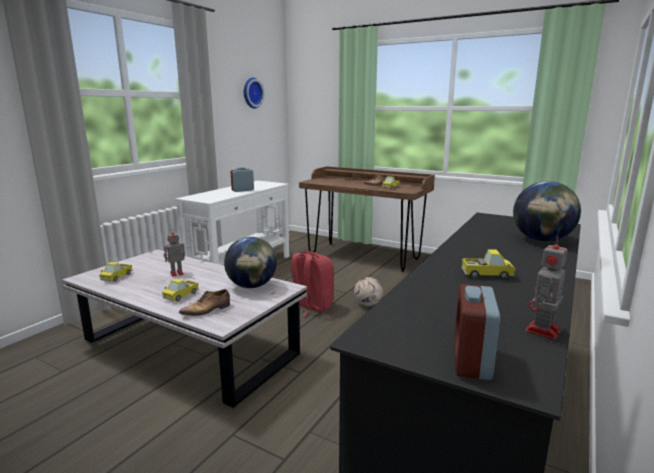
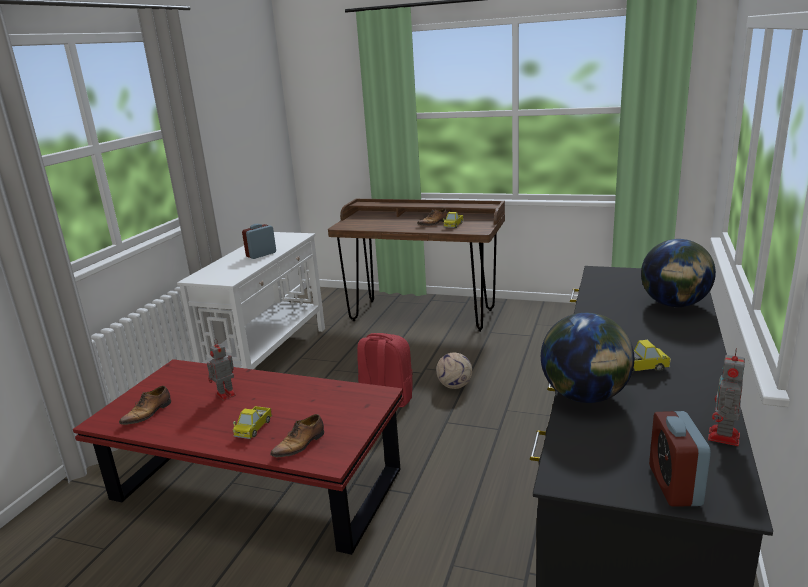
camera: 10 degrees left, 5 degrees up
(117, 277) = (148, 413): toy truck -> shoe
(189, 348) = (257, 487): white coffee table -> red coffee table
(251, 93) = (242, 110): wall clock -> none
(252, 286) = (335, 399): globe -> globe (585, 396)

